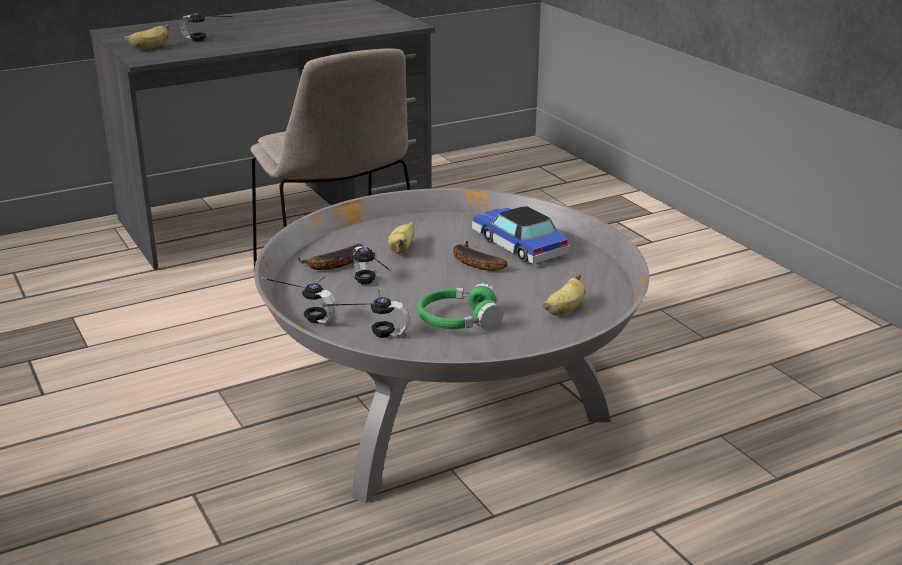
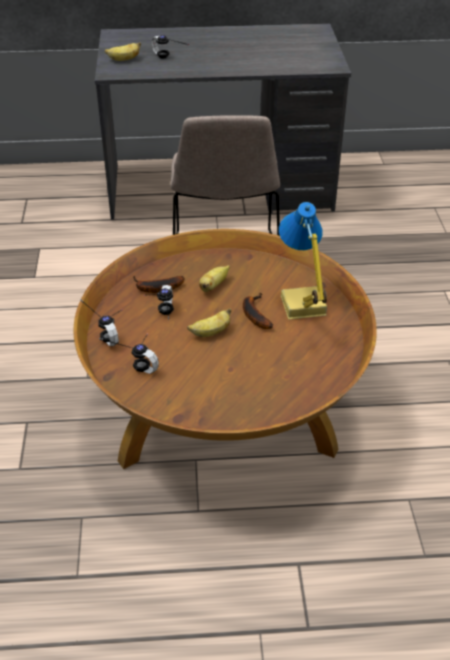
camera: 25 degrees right, 15 degrees up
(450, 416) = (224, 413): grey coffee table -> brown coffee table
(459, 320) = (202, 371): green headphones -> none
(519, 245) = (301, 305): toy car -> table lamp
(564, 310) = (284, 385): banana -> banana (210, 333)

